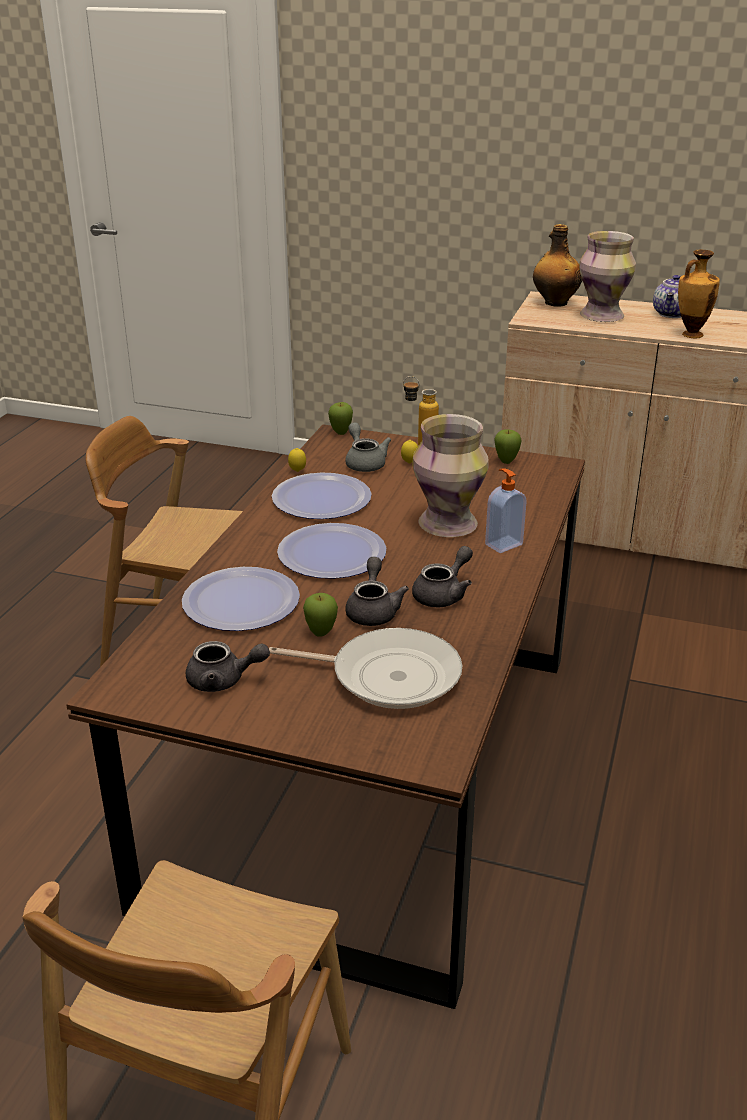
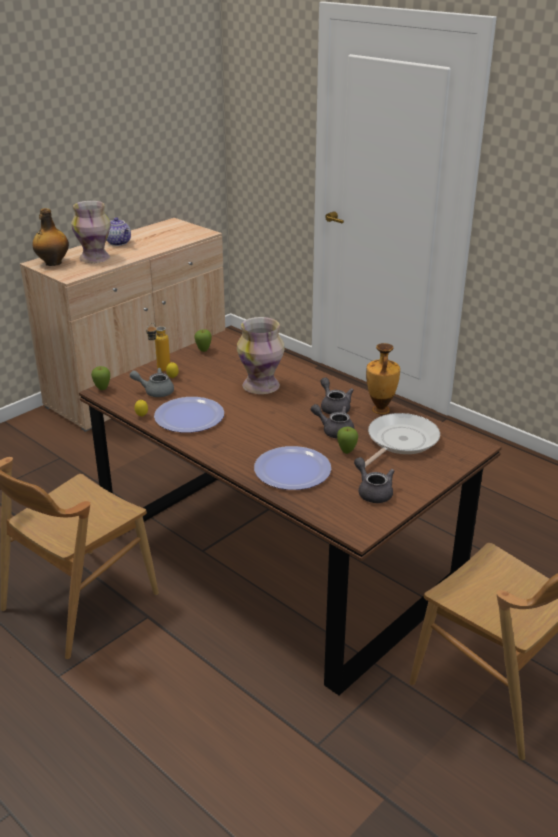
camera: 65 degrees left, 0 degrees up
(223, 680) = (373, 492): grey teapot -> grey teapot turned 60 degrees counterclockwise
(331, 553) = (261, 428): plate -> none
(503, 544) = (296, 377): soap dispenser -> none
(690, 335) = (155, 248): vase -> vase (380, 410)

